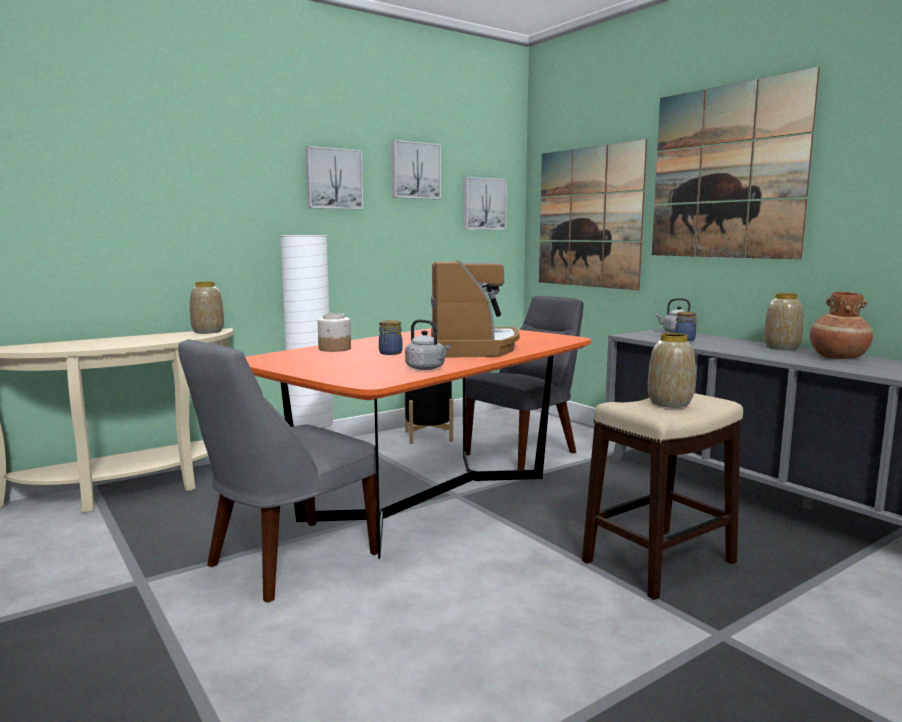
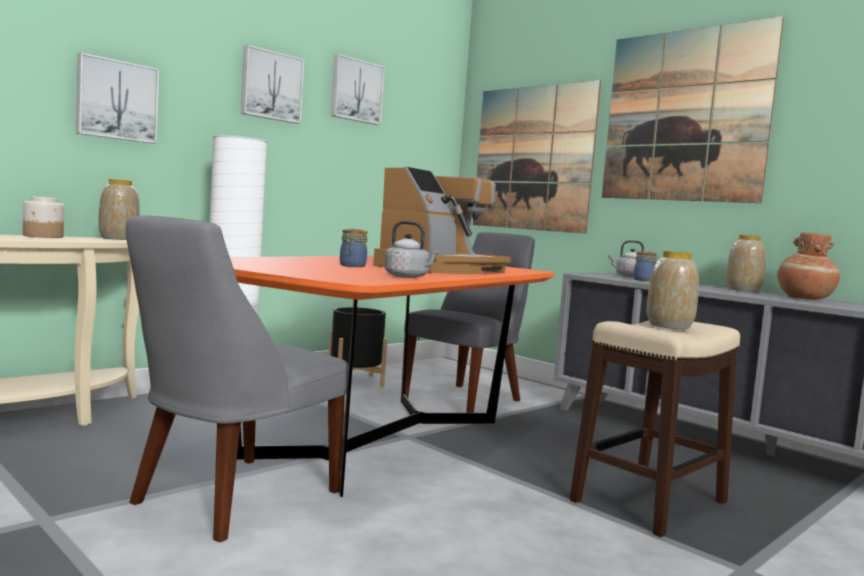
camera: 10 degrees left, 5 degrees down
(335, 349) = (284, 260): jar -> jar (43, 236)
(474, 348) = (440, 269): coffee machine -> coffee machine turned 45 degrees clockwise
(483, 204) = (421, 136): picture -> picture (116, 100)

